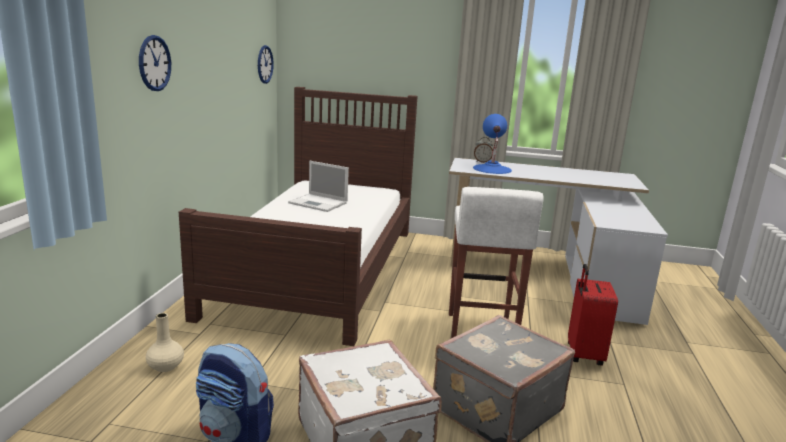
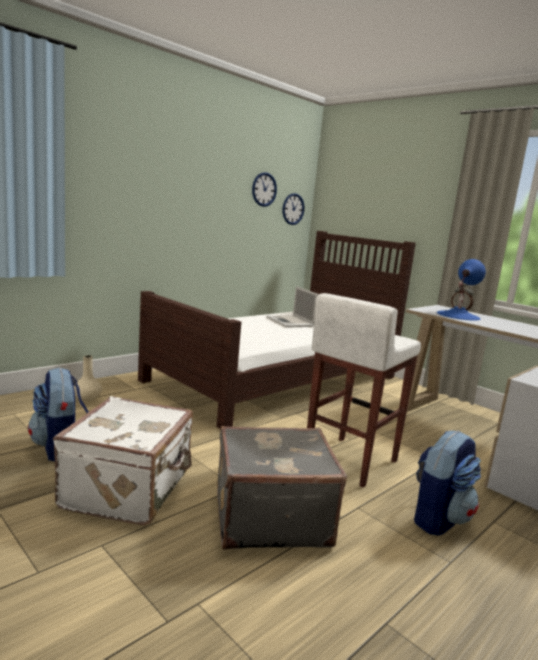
camera: 35 degrees right, 5 degrees down
(154, 63) = (151, 181): wall clock -> wall clock (264, 189)
(583, 355) = (438, 518): red suitcase -> backpack

